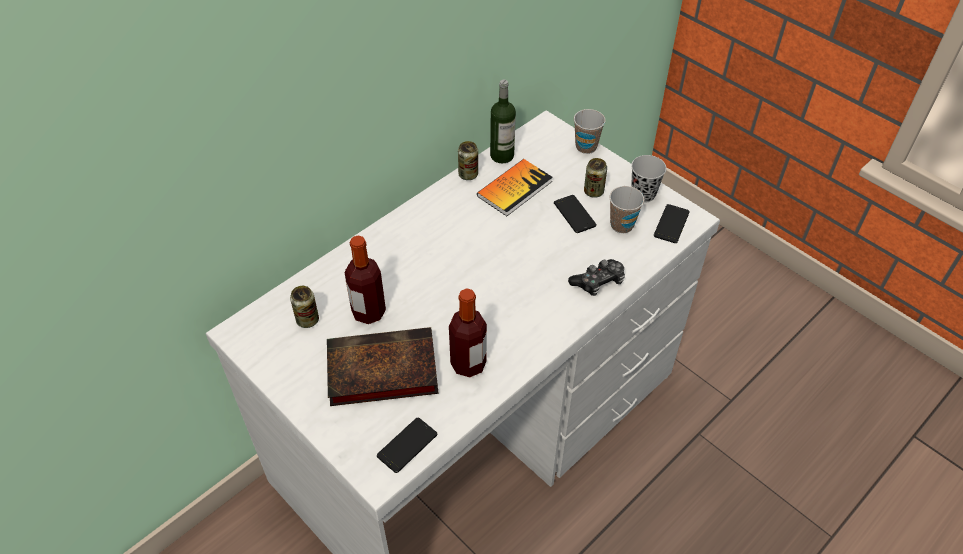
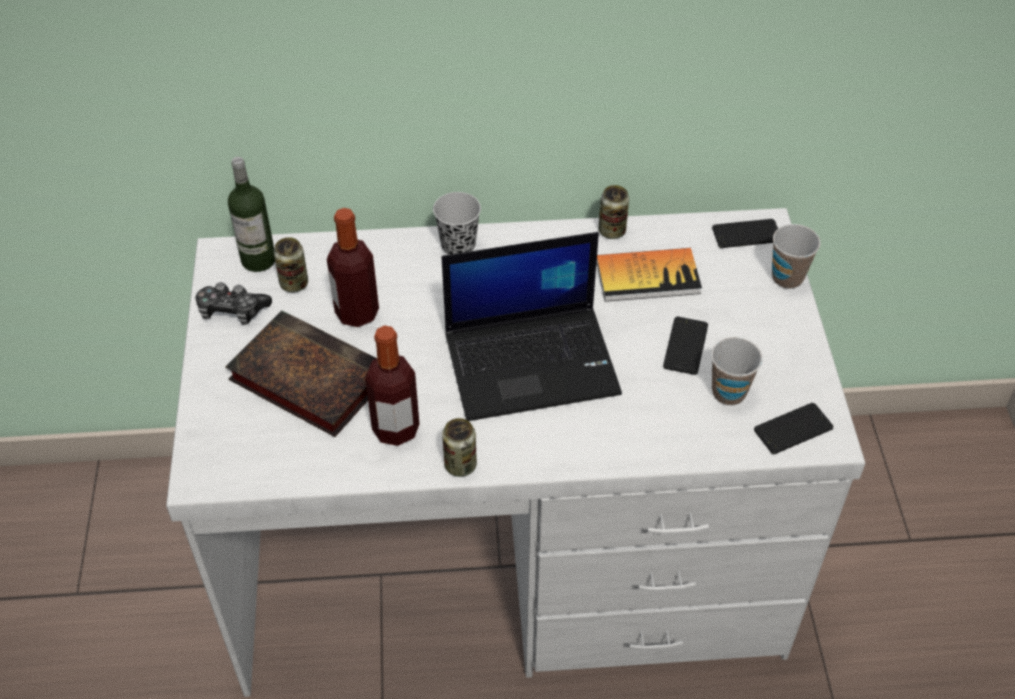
camera: 40 degrees right, 0 degrees up
(407, 445) = (255, 466): phone -> phone (746, 234)
(502, 155) = (673, 231): bottle -> bottle (258, 260)
(504, 274) = (533, 361): none -> laptop
(593, 191) = (737, 334): can -> can (460, 465)
(598, 282) = (628, 437): game controller -> game controller (232, 311)
(643, 194) = (797, 373): black cup -> black cup (458, 246)

